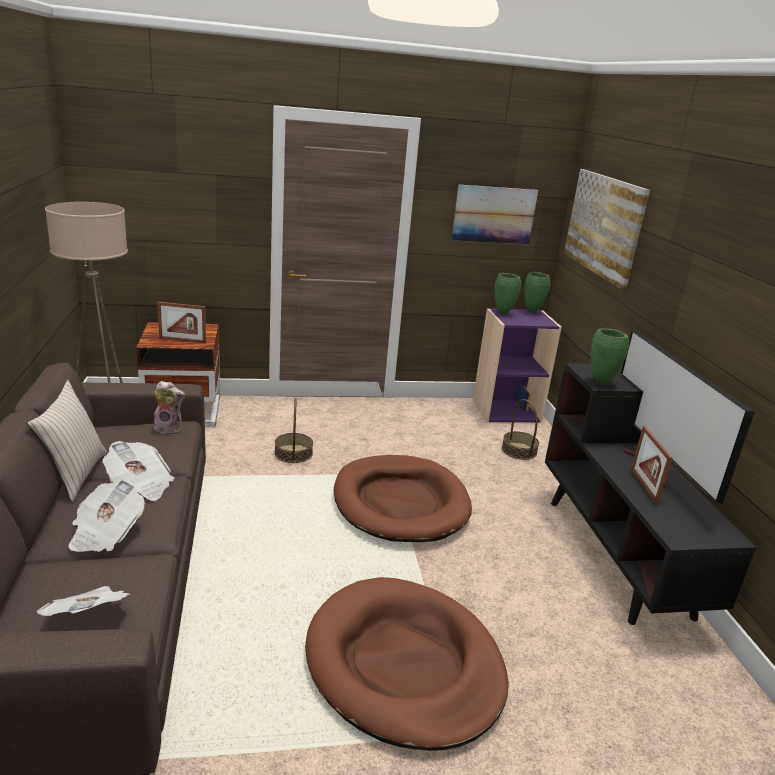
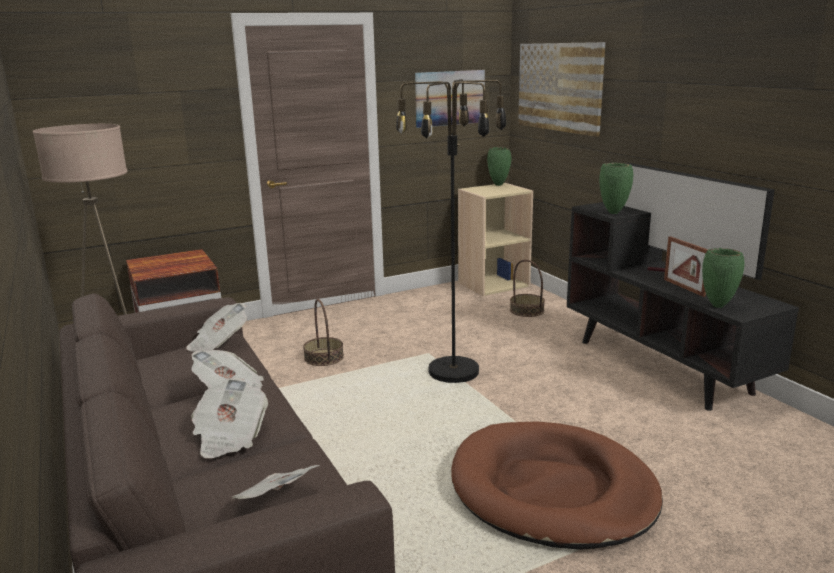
camera: 15 degrees left, 5 degrees down
(74, 475) = (150, 401): beige pillow -> none
(169, 429) = (219, 343): plush toy -> newspaper
(182, 340) = (178, 267): picture frame -> none
(400, 503) = (454, 372): brown dog bed -> floor lamp
(503, 313) = (476, 190): green vase -> green vase (718, 306)
(507, 410) = (494, 284): purple bookcase -> beige bookcase

